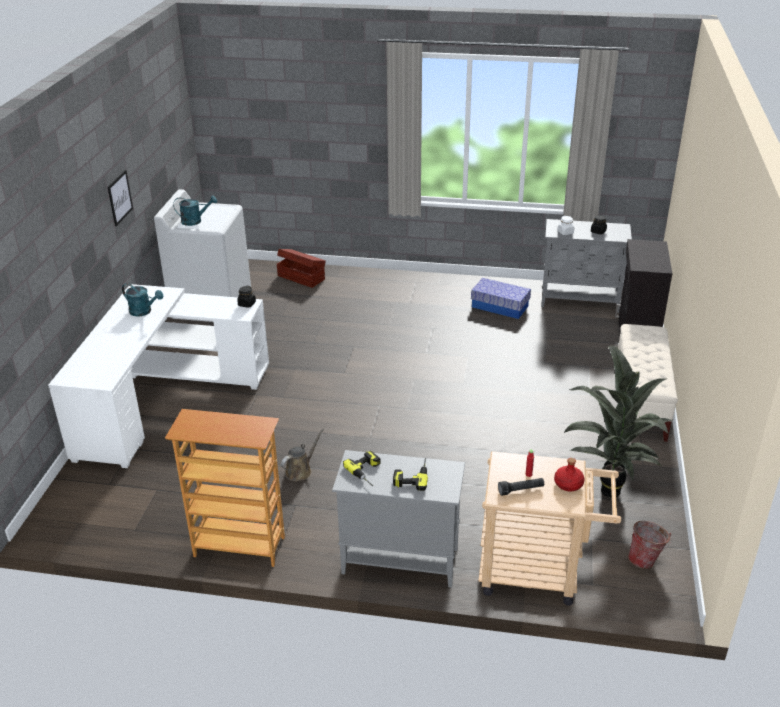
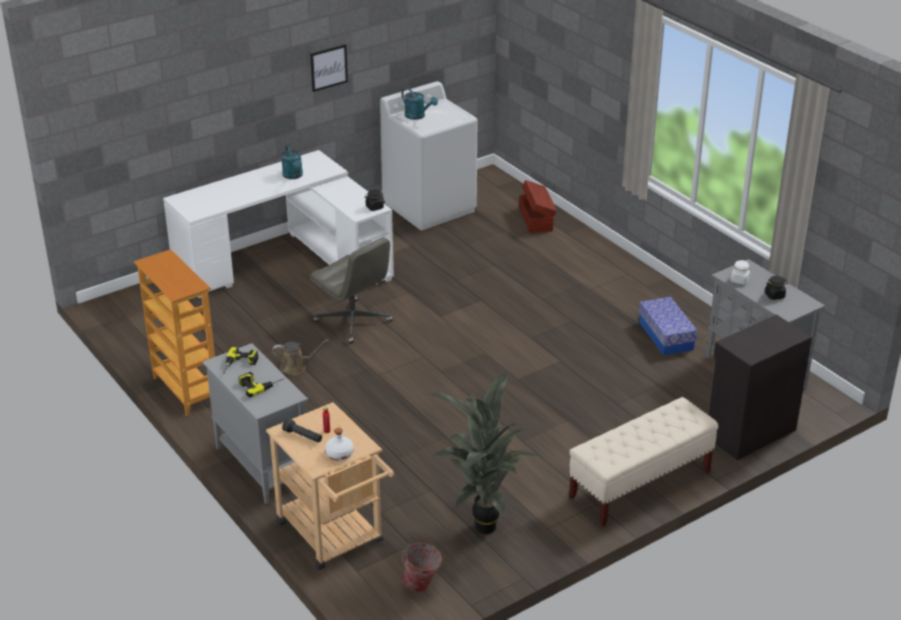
camera: 45 degrees right, 0 degrees up
(288, 412) = (353, 322): none -> grey office chair
(568, 484) = (340, 454): red bottle -> white bottle

